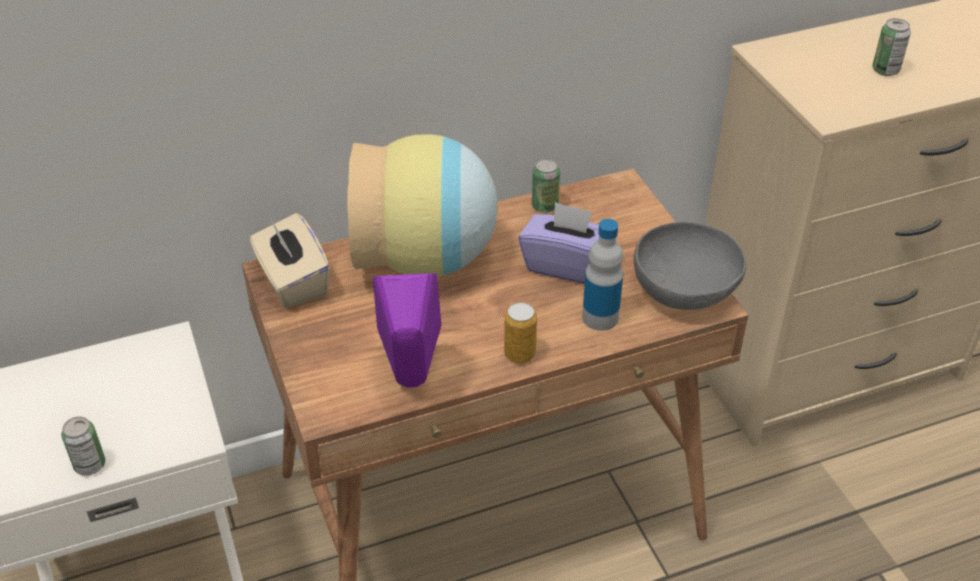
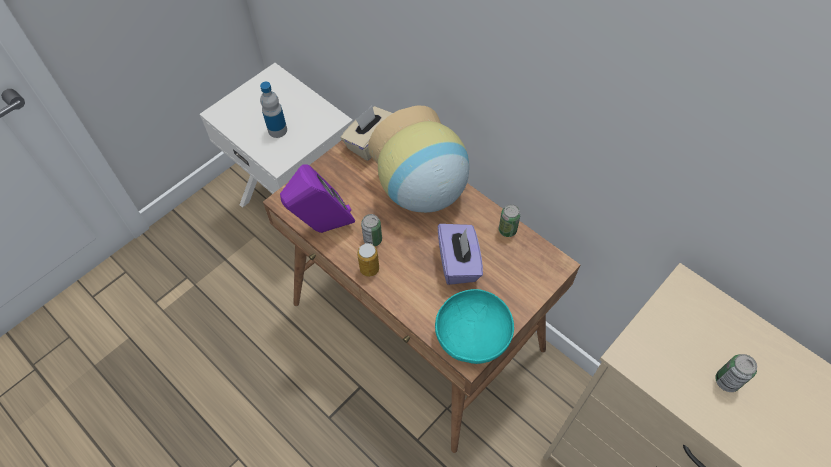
camera: 65 degrees right, 15 degrees up
(90, 465) = (245, 133): can -> can (372, 240)
(600, 317) = (422, 298): bottle -> bottle (277, 130)
(686, 291) = (472, 337): grey bowl -> turquoise bowl

